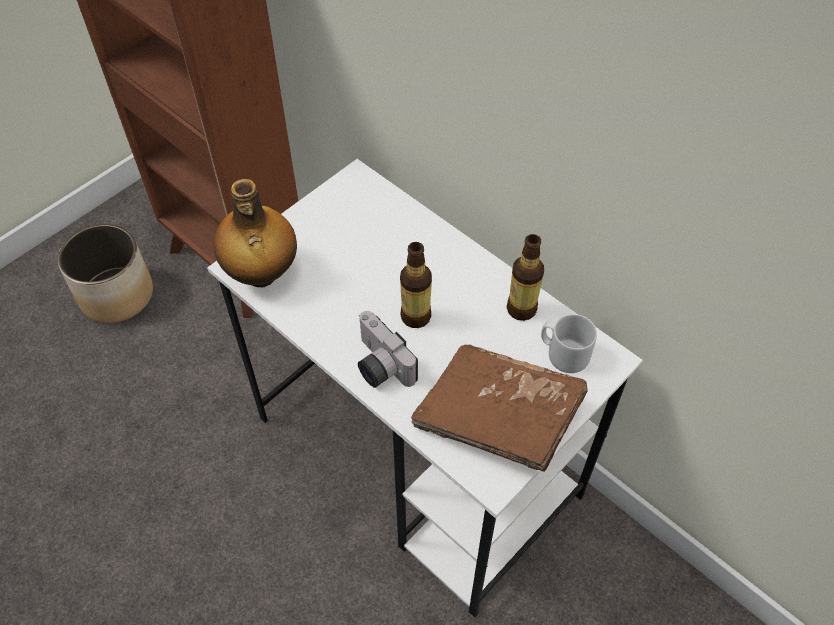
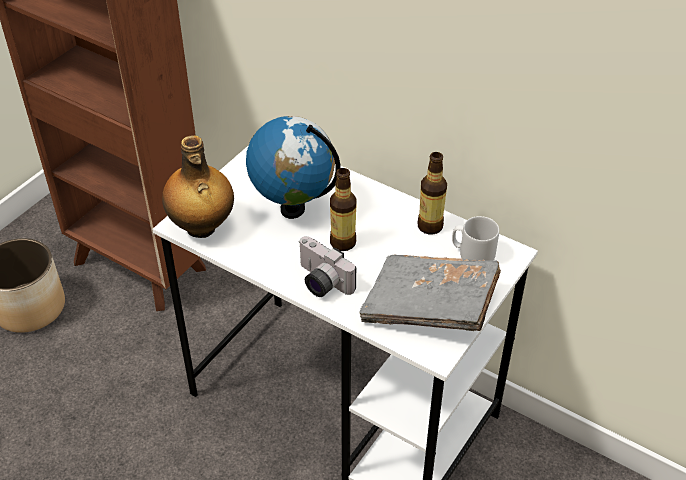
camera: 10 degrees left, 10 degrees down
(368, 263) = (293, 208): none -> globe
(498, 418) = (430, 307): brown book -> grey book

